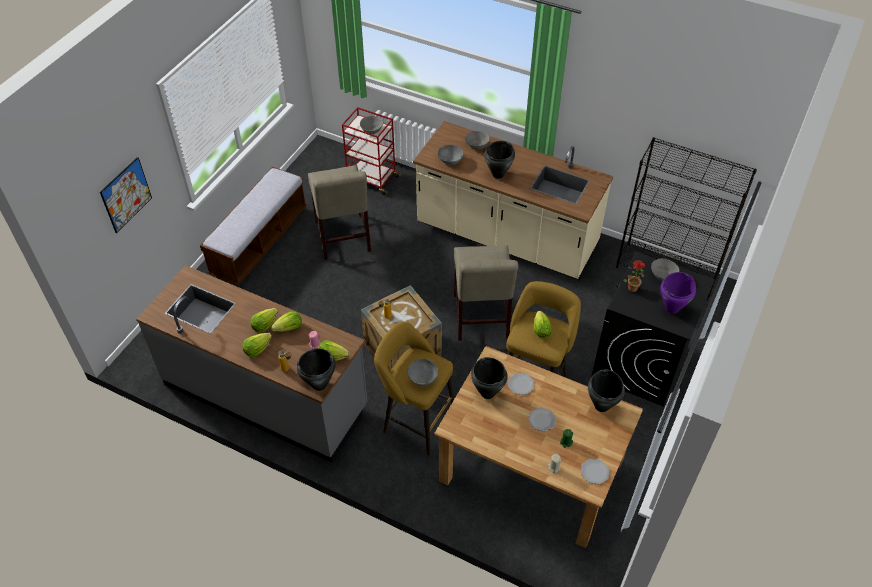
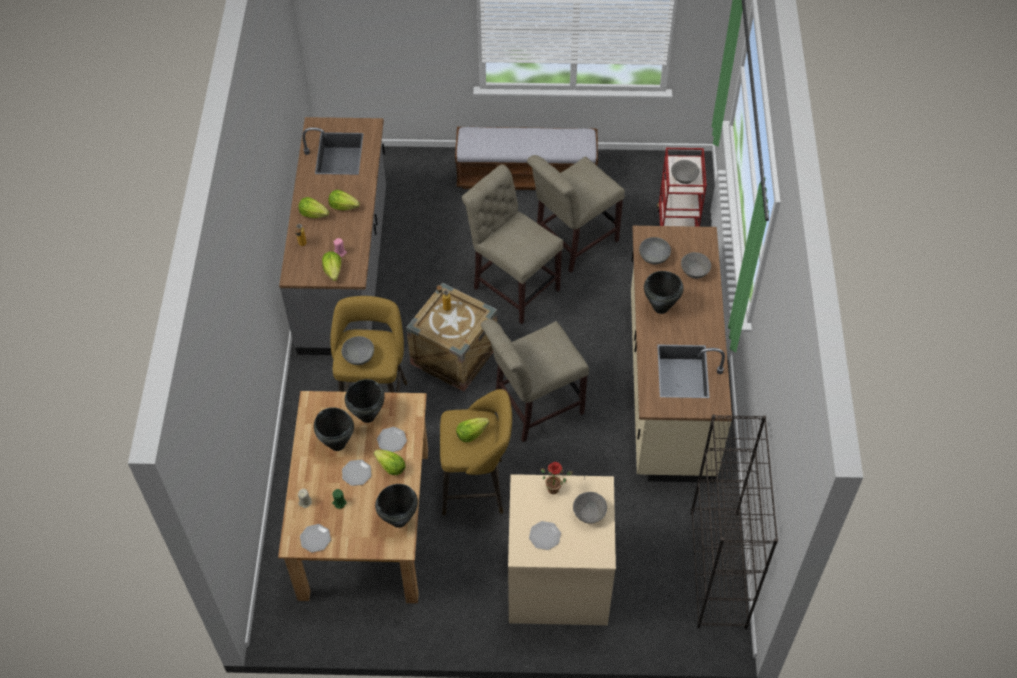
camera: 65 degrees right, 5 degrees up
(126, 195) = (397, 27): picture -> none
(289, 328) = (349, 225): lettuce -> lettuce (391, 467)
(320, 384) = (297, 276): black cooking pot -> black cooking pot (337, 444)
(360, 289) = (513, 286): none -> beige chair
(639, 363) = (557, 581): black washing machine -> beige washing machine
(672, 308) = (545, 536): purple cooking pot -> plate

